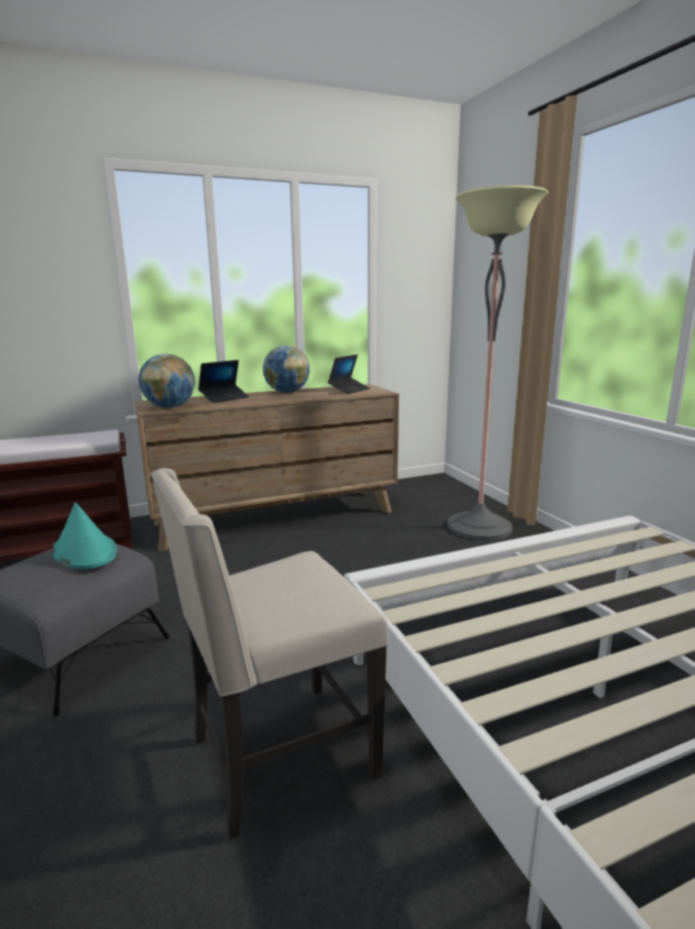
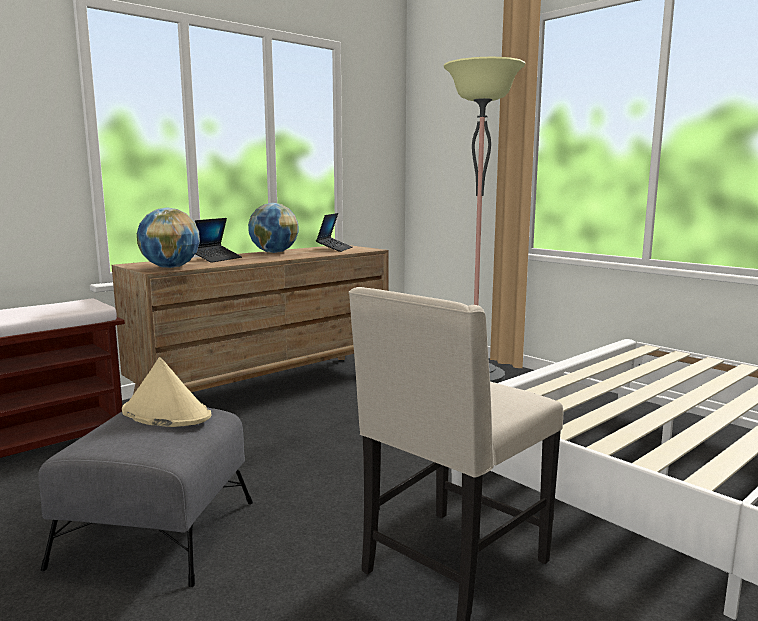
camera: 20 degrees left, 5 degrees down
(84, 552) = (165, 414): turquoise hat -> beige hat

